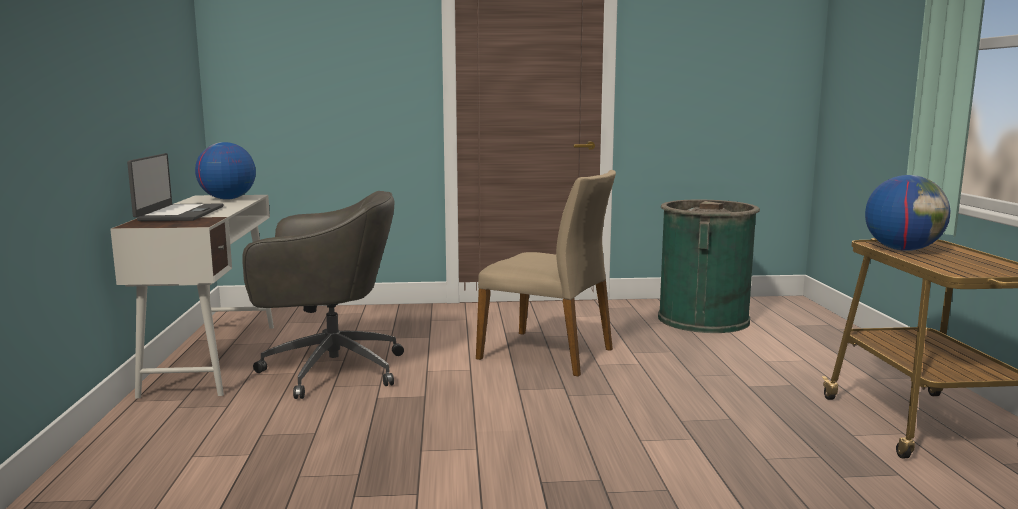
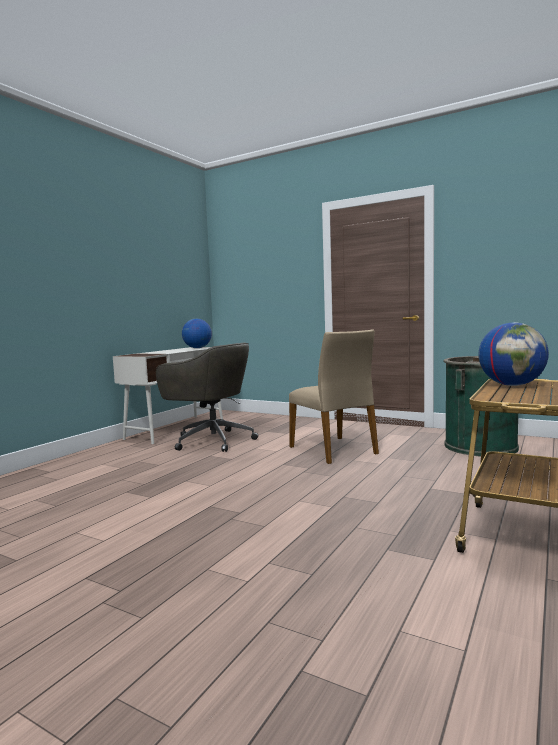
camera: 35 degrees right, 5 degrees down
(179, 213) = (156, 352): laptop -> none

